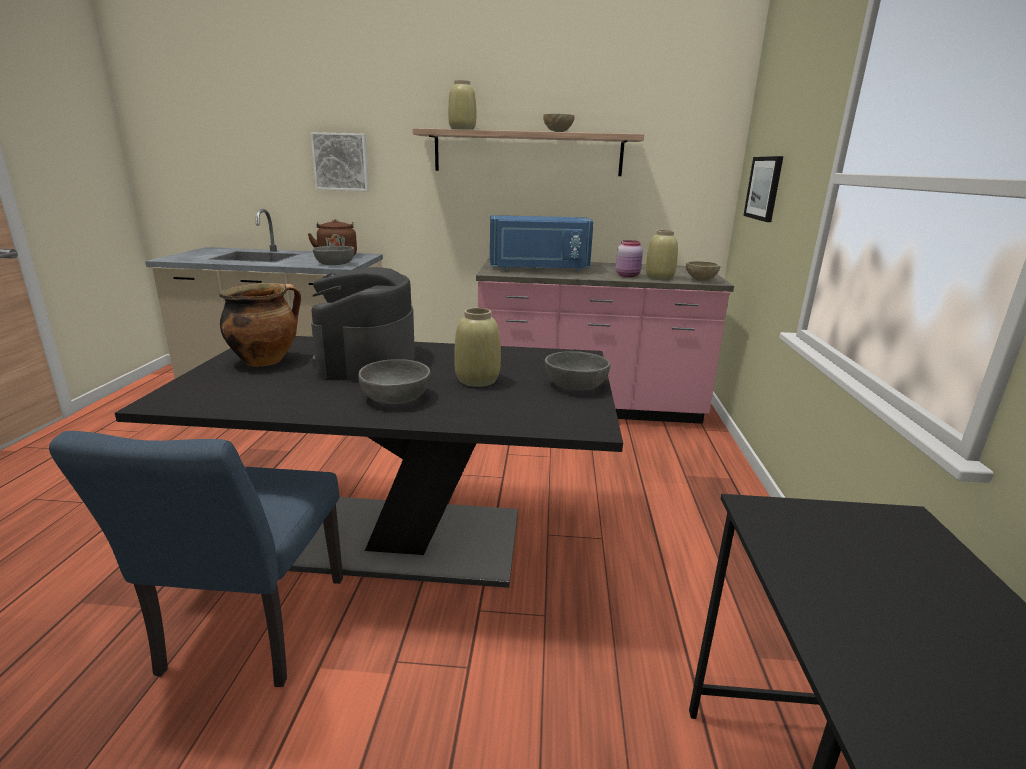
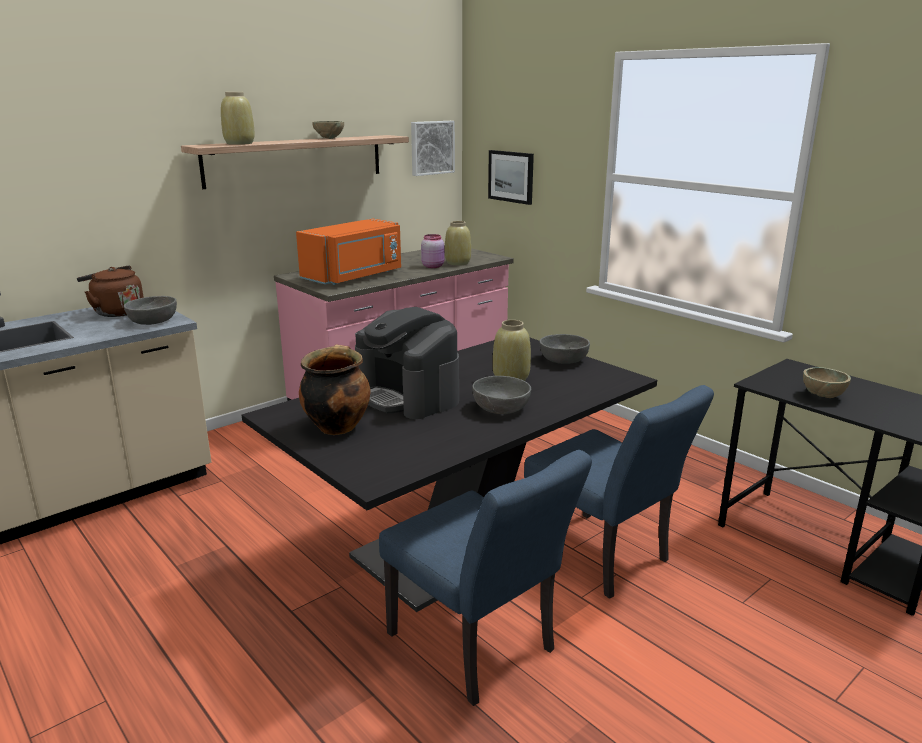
camera: 45 degrees left, 0 degrees up
(341, 162) = (81, 193): picture -> picture (431, 147)
(487, 643) = (604, 559): none -> blue chair
(538, 269) = (354, 276): blue microwave -> orange microwave
(701, 281) = (487, 259): beige bowl -> beige bowl (823, 396)

